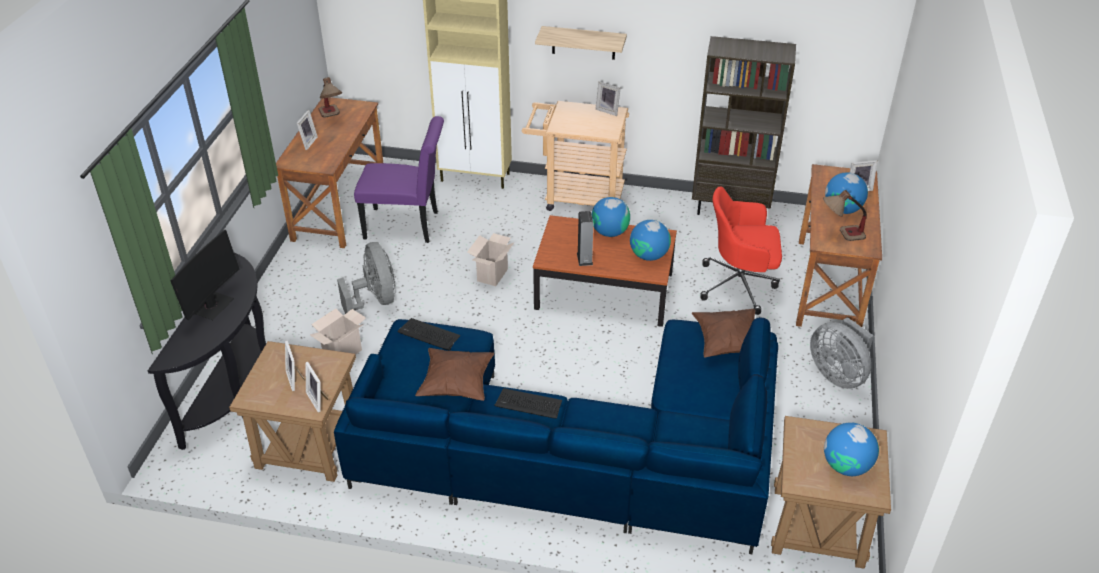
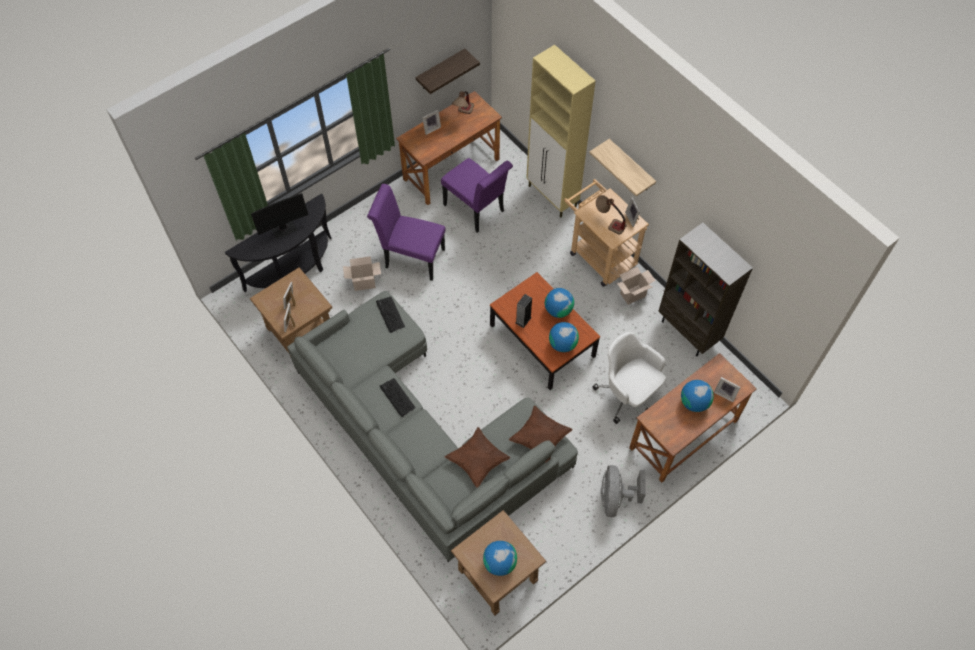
camera: 40 degrees right, 20 degrees up
(289, 59) = (440, 70): none -> shelf
(375, 301) = (410, 257): grey fan -> purple chair
(456, 385) = (374, 358): brown pillow -> brown pillow (477, 461)
(492, 274) = (491, 282): cardboard box -> cardboard box (633, 294)
(577, 449) = (424, 434): blue sofa -> grey sofa
(739, 285) = (628, 394): red office chair -> white office chair
(840, 235) = (667, 420): table lamp -> table lamp (609, 223)

